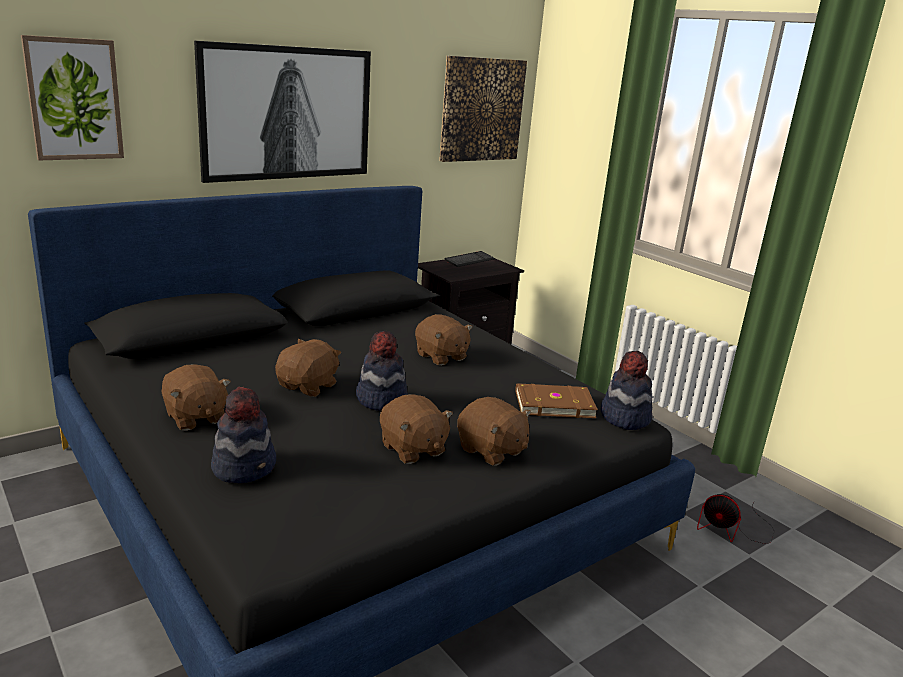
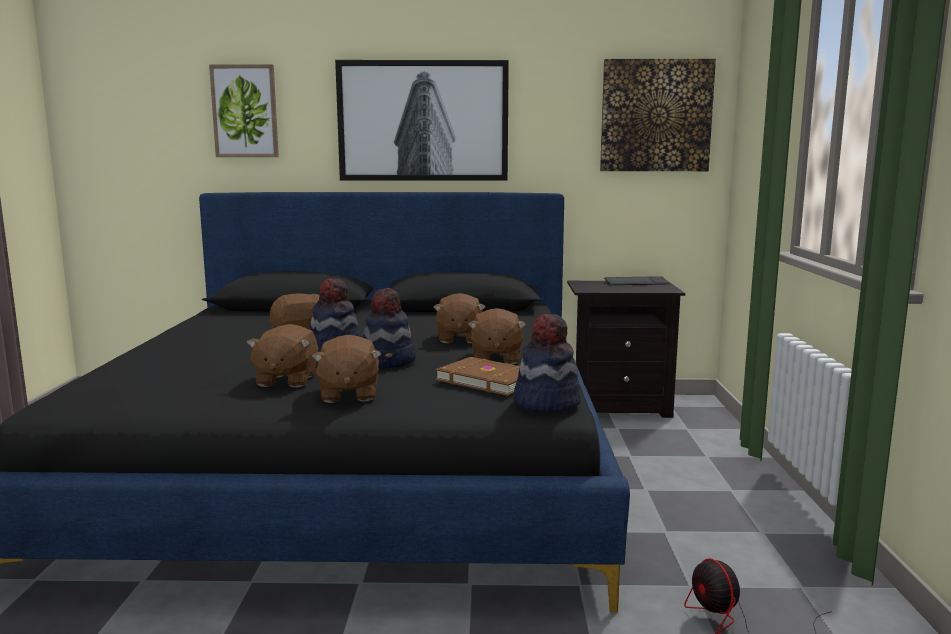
camera: 40 degrees right, 10 degrees down
(195, 417) = (190, 339): brown plush toy -> brown plush toy (495, 359)
(245, 466) = (150, 363): hat -> hat (388, 362)

